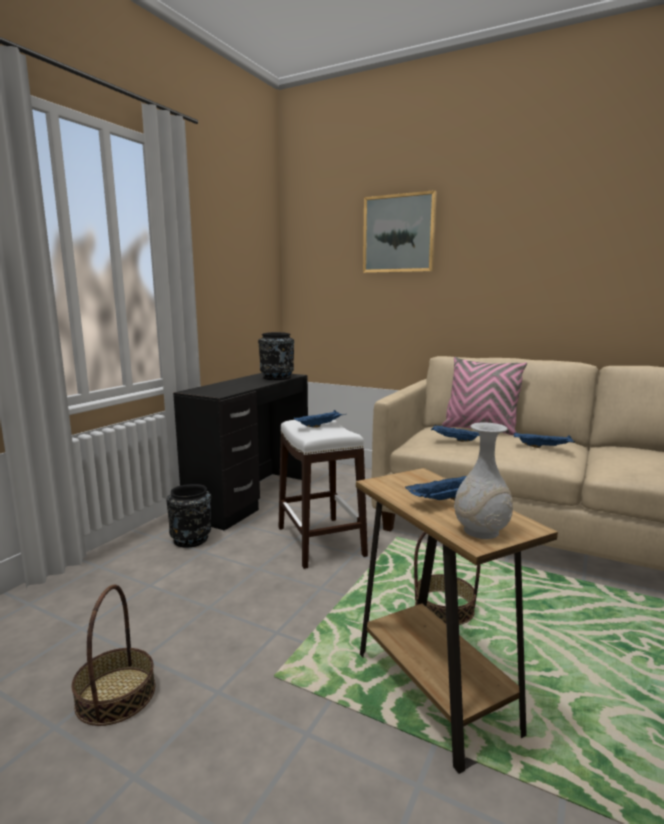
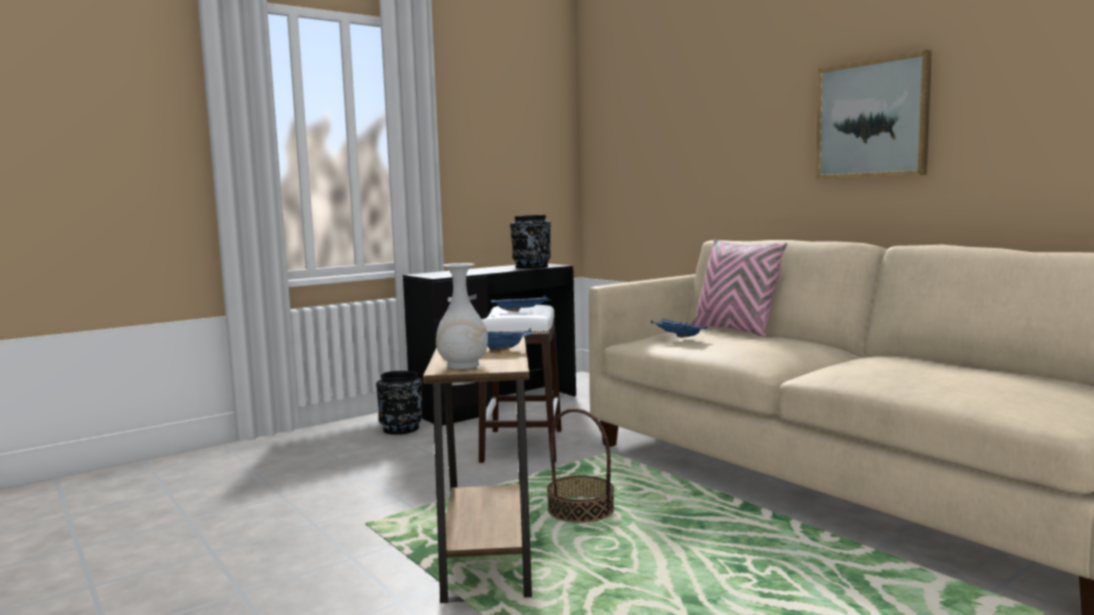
camera: 25 degrees right, 5 degrees down
(115, 695) = (241, 512): basket -> none
(399, 234) = (687, 91): picture -> picture (872, 119)
(543, 447) = (764, 345): blue tray -> none

